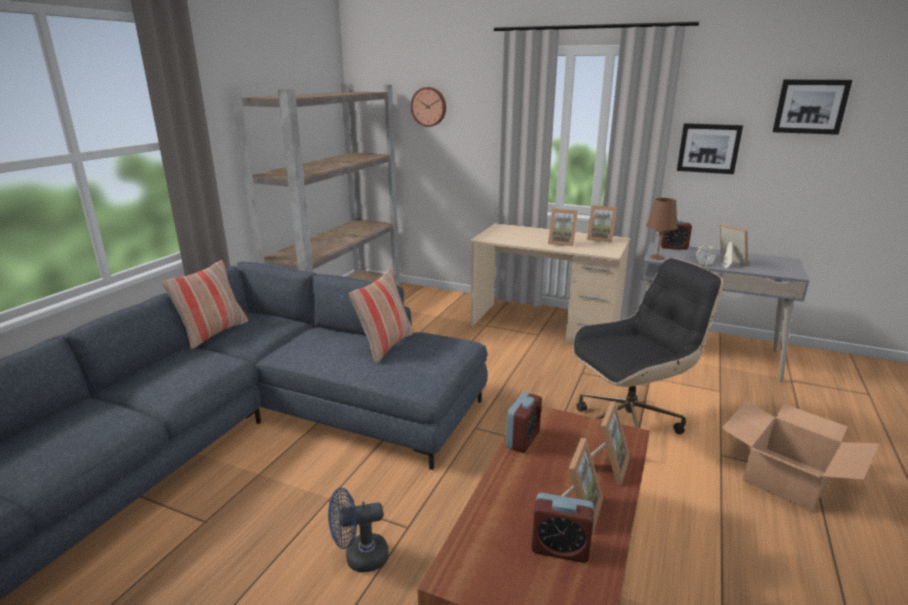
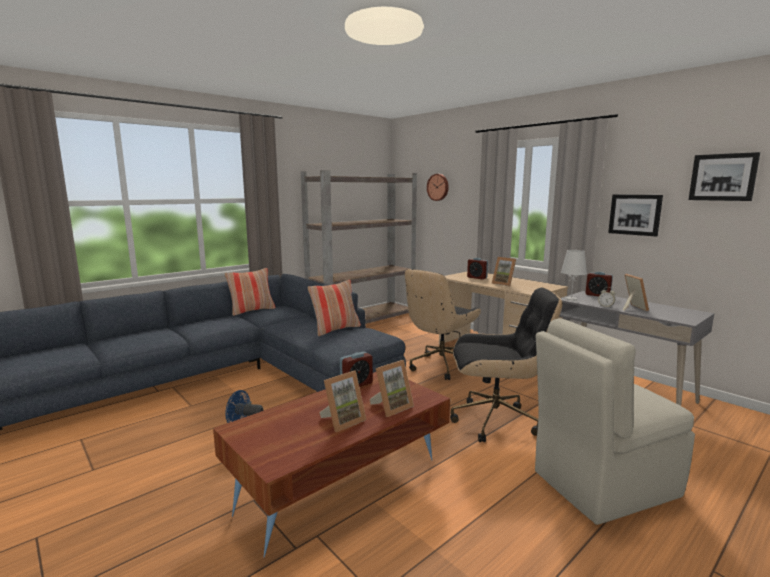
camera: 25 degrees right, 10 degrees down
(502, 362) = (440, 367): none -> black office chair
(560, 548) = (308, 434): alarm clock -> alarm clock (477, 278)
(600, 239) = (539, 284): picture frame -> none
(657, 257) = (571, 299): brown table lamp -> white table lamp
(786, 478) = (602, 484): cardboard box -> beige chair

